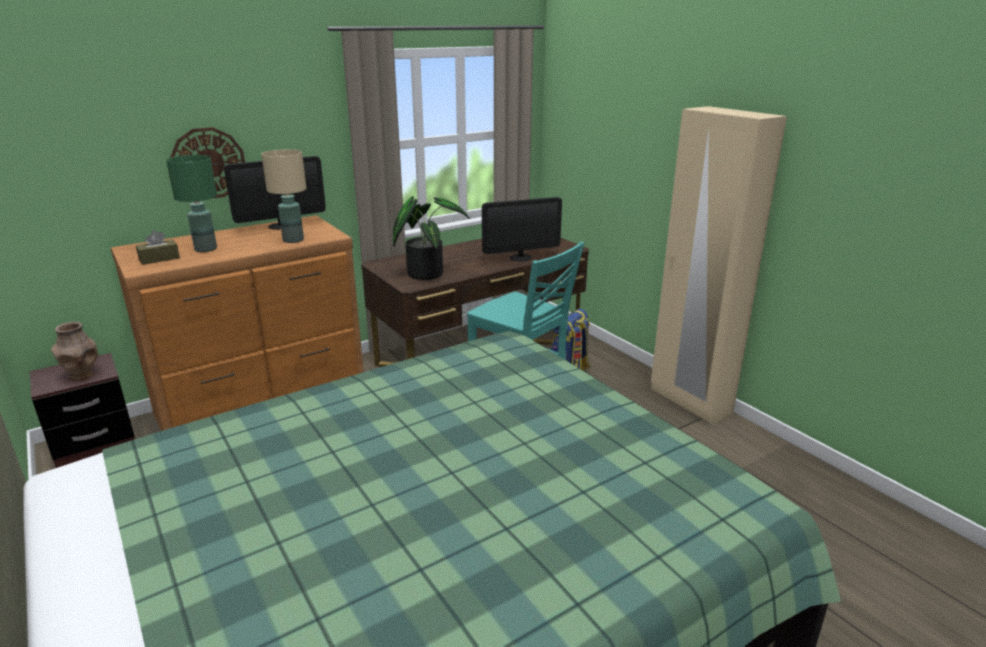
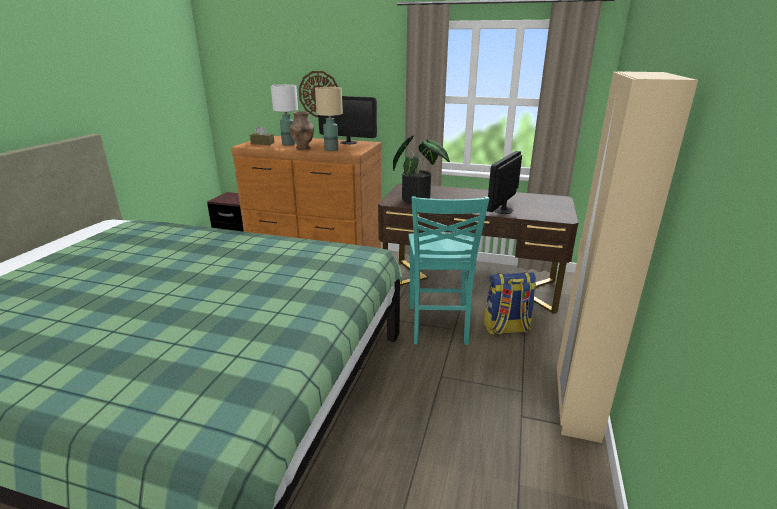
camera: 50 degrees right, 0 degrees up
(82, 376) = (233, 200): brown vase -> brown vase (303, 148)
(205, 249) = (288, 144): green table lamp -> white table lamp
(520, 257) = (503, 210): monitor -> monitor turned 90 degrees clockwise

